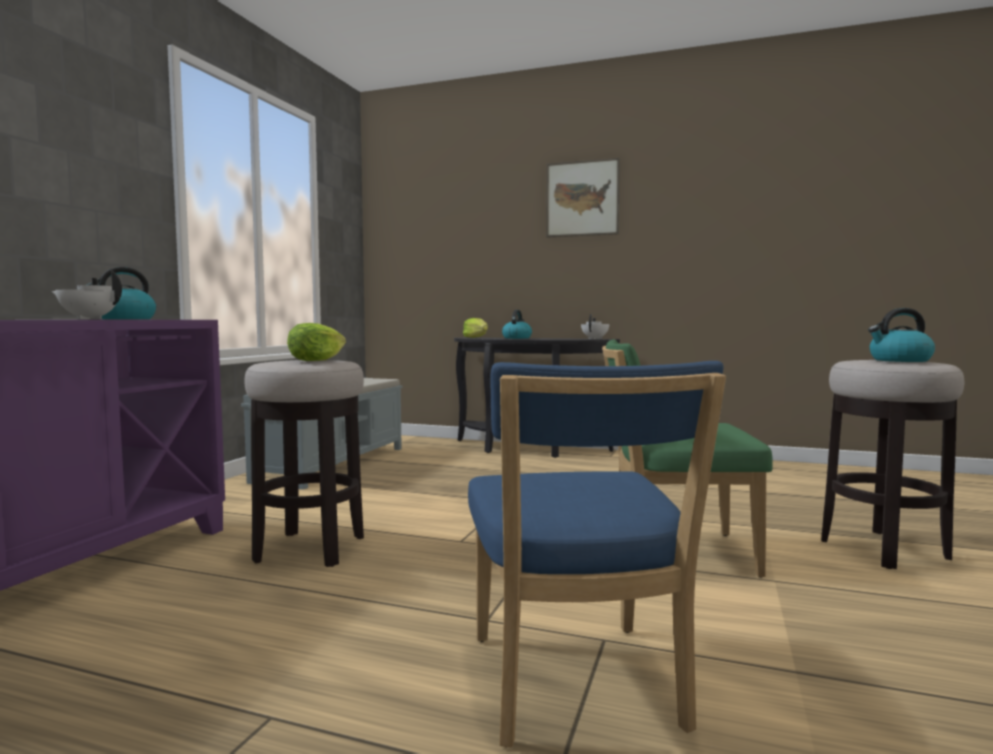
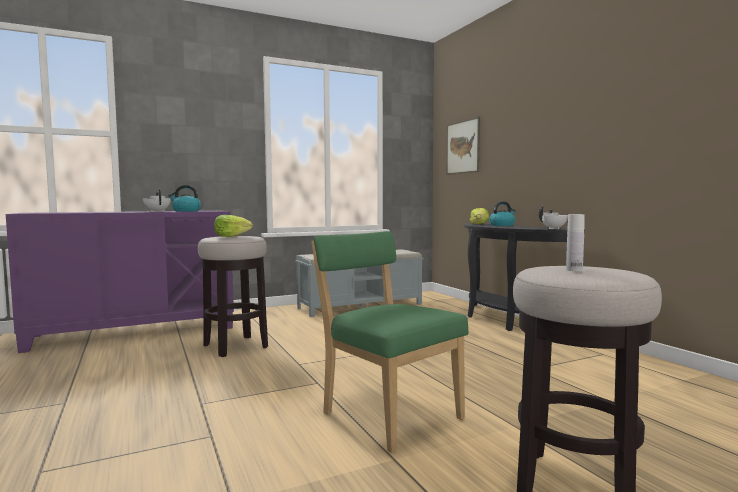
camera: 45 degrees right, 0 degrees up
(576, 688) = (143, 447): blue chair -> none
(582, 198) = (562, 98): picture -> picture (462, 147)
(899, 360) = (574, 270): kettle -> white bottle

